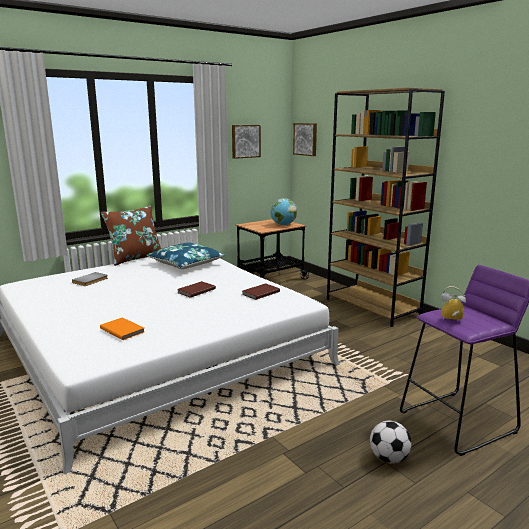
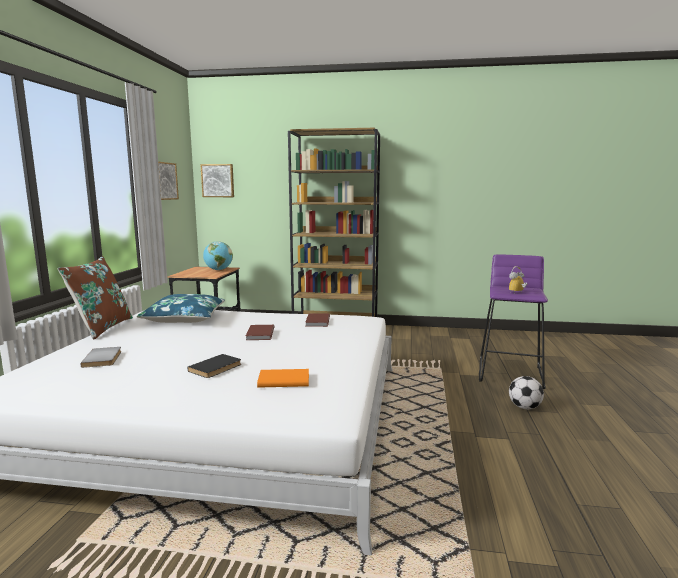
camera: 45 degrees left, 5 degrees down
(114, 307) = (216, 368): none -> black book

